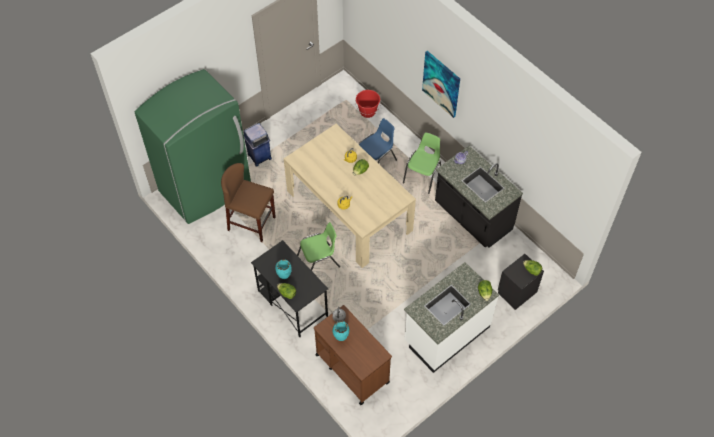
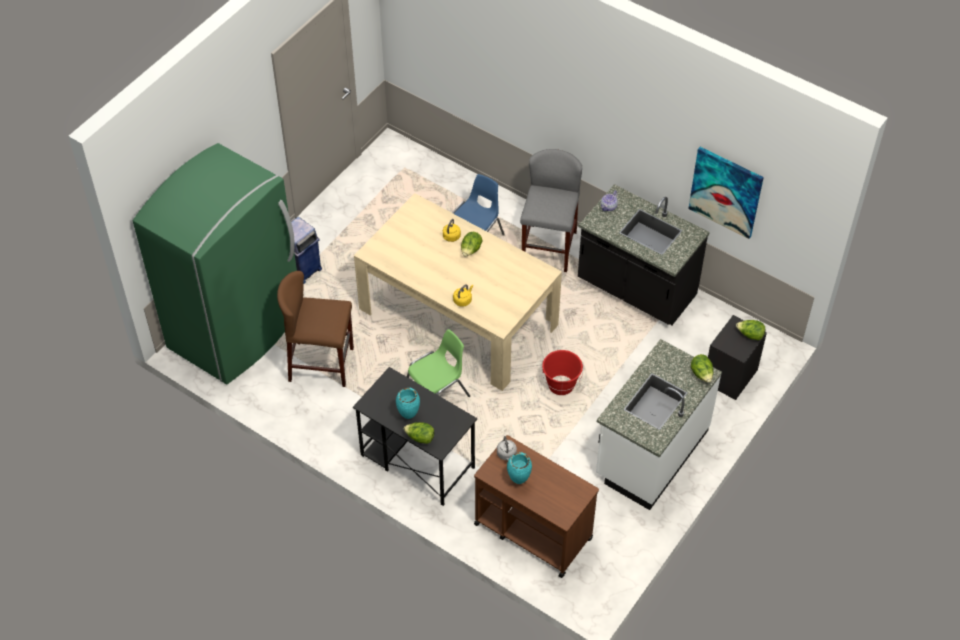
camera: 15 degrees left, 5 degrees down
(367, 112) = (441, 178): red bucket -> red bucket (561, 385)
(423, 176) = (548, 248): green chair -> grey stool
(441, 84) = (560, 103): picture -> picture (725, 192)

